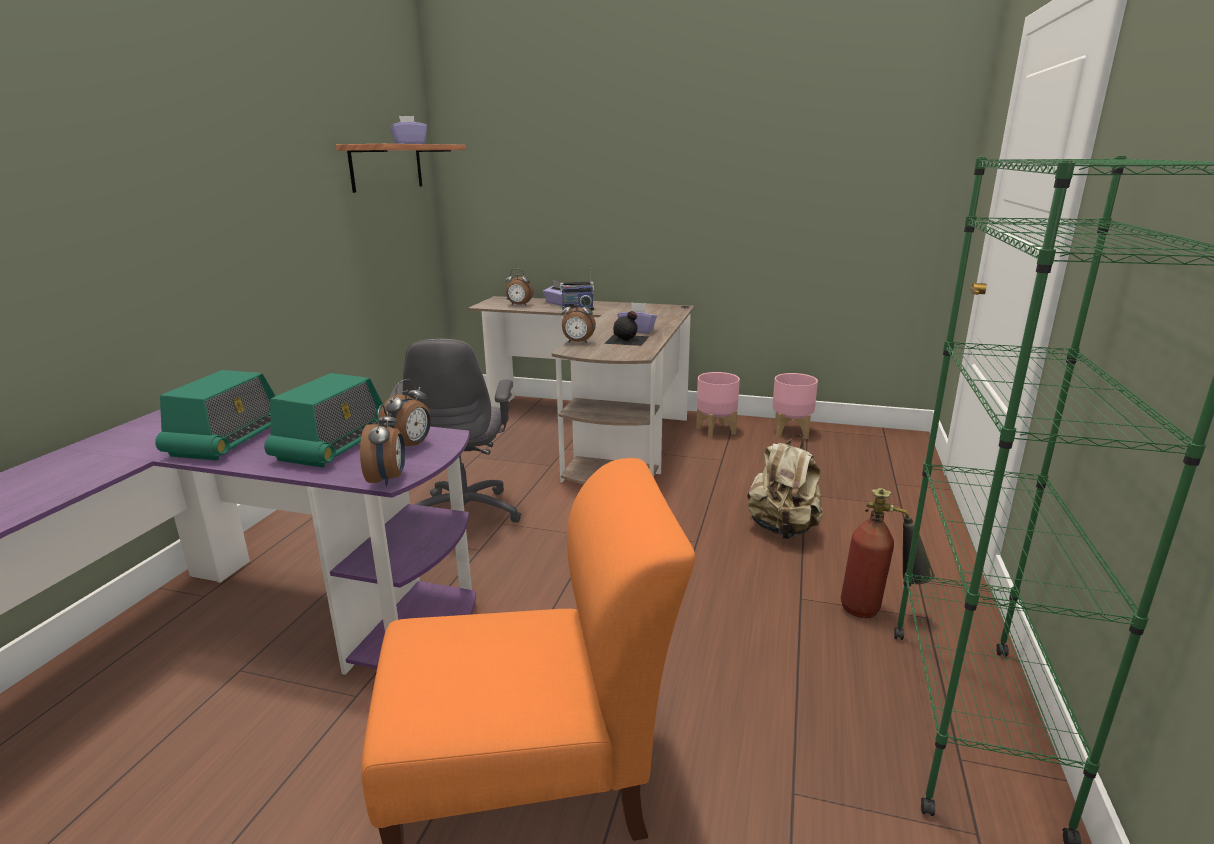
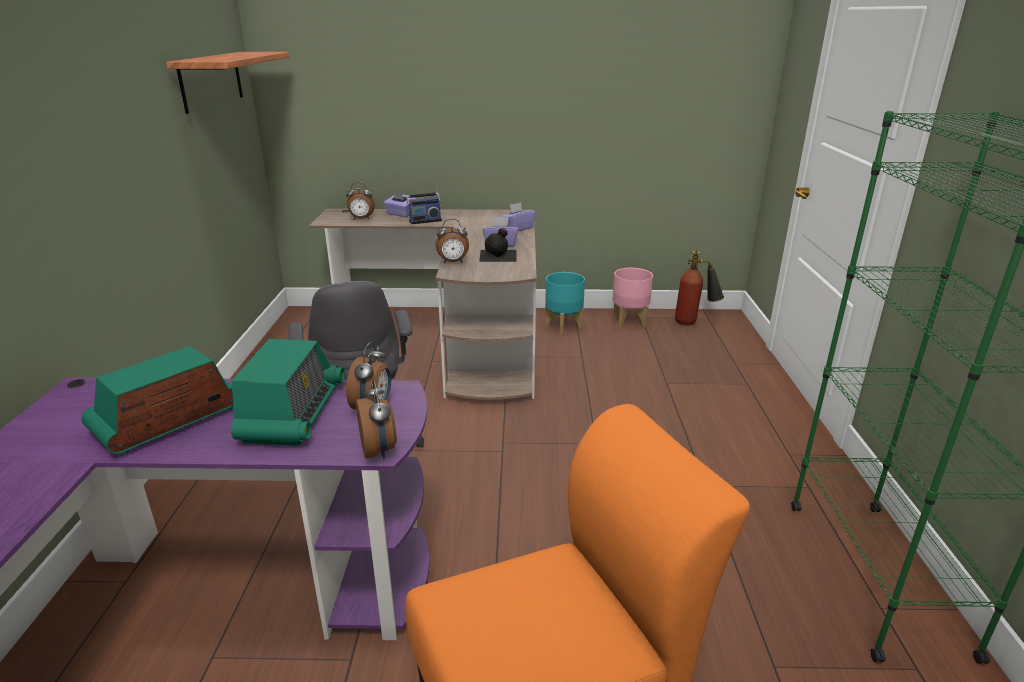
camera: 15 degrees left, 5 degrees up
(231, 438) = (167, 420): radio -> radio turned 135 degrees counterclockwise
(409, 144) = (236, 55): purple tissue box -> purple tissue box (517, 228)
(716, 431) = (563, 327): pink planter -> turquoise planter
(783, 529) = (663, 420): beige backpack -> none
(877, 611) = (769, 488): fire extinguisher -> fire extinguisher (694, 322)

